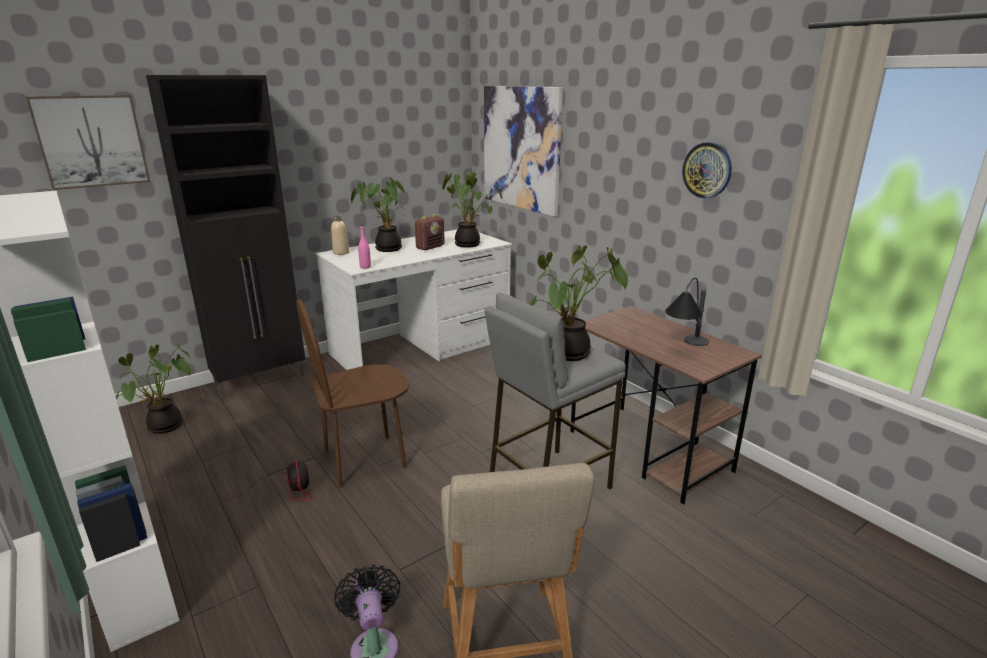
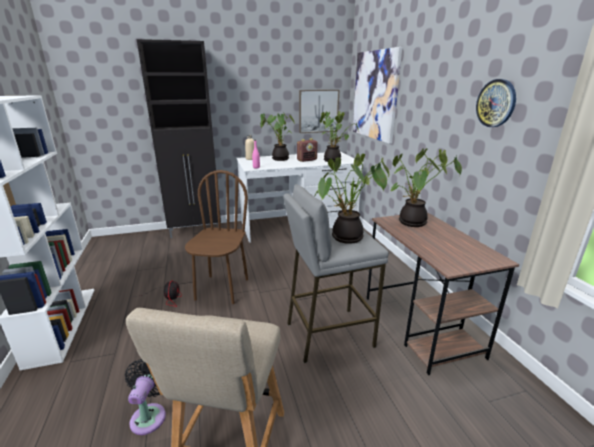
camera: 20 degrees right, 0 degrees up
(91, 141) = (110, 80): picture -> picture (318, 111)
(165, 428) = (132, 249): potted plant -> potted plant (413, 223)
(364, 460) = (221, 289): brown chair -> brown chair turned 105 degrees clockwise
(685, 348) = (449, 248): table lamp -> none

